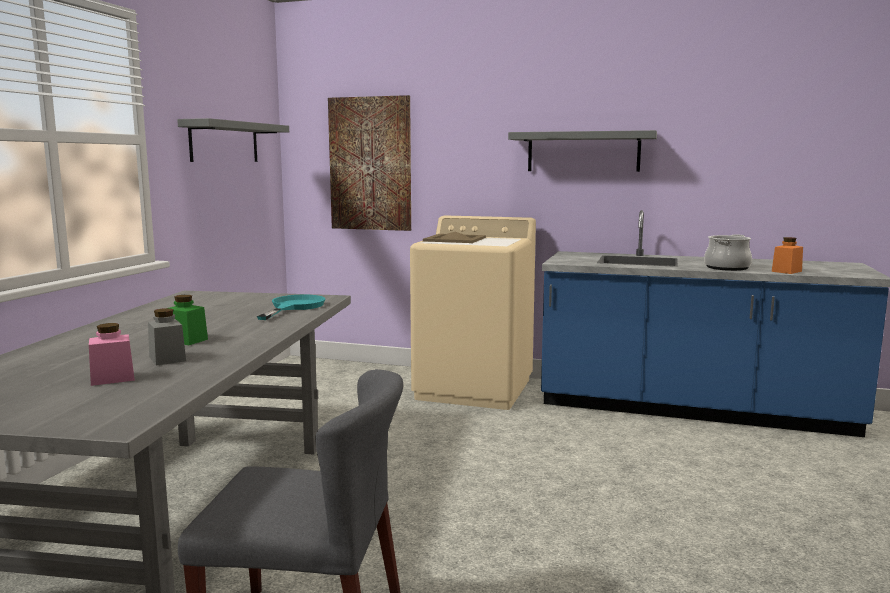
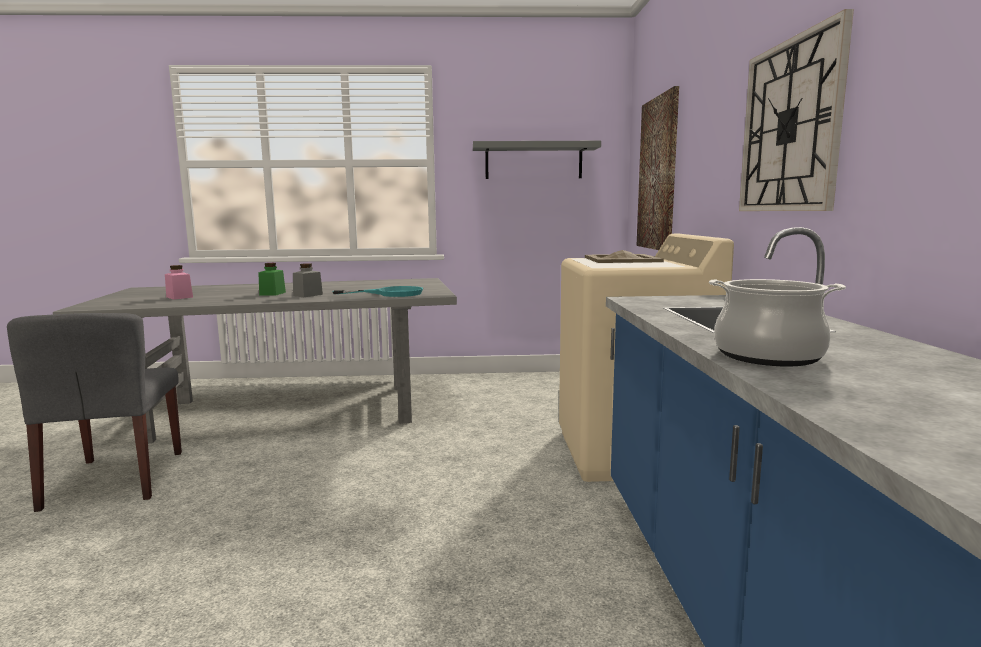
camera: 70 degrees right, 0 degrees up
(167, 359) = (223, 297): grey jar -> grey jar (308, 295)
(583, 152) = (790, 126): grey shelf -> wall clock
(786, 271) = (827, 395): orange jar -> none

